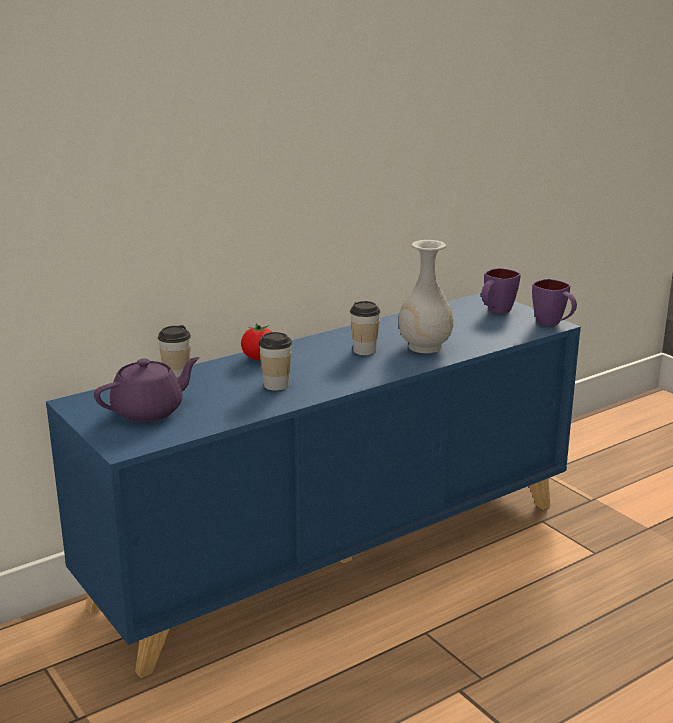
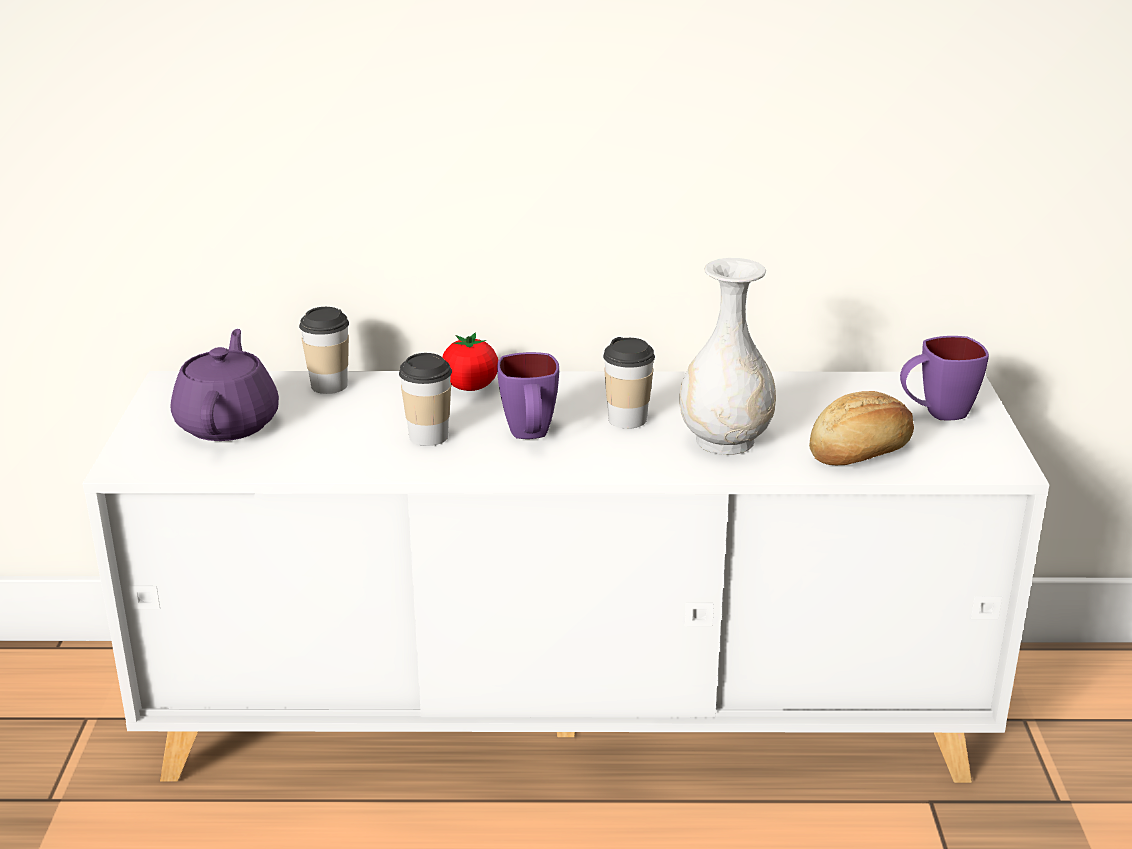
camera: 35 degrees right, 5 degrees up
(149, 411) = (229, 423): purple teapot -> purple teapot turned 90 degrees counterclockwise
(337, 552) = (568, 717): blue cabinet -> white cabinet
(491, 335) = (862, 453): none -> bread
(553, 324) = (1002, 465): purple mug -> purple mug (530, 436)

